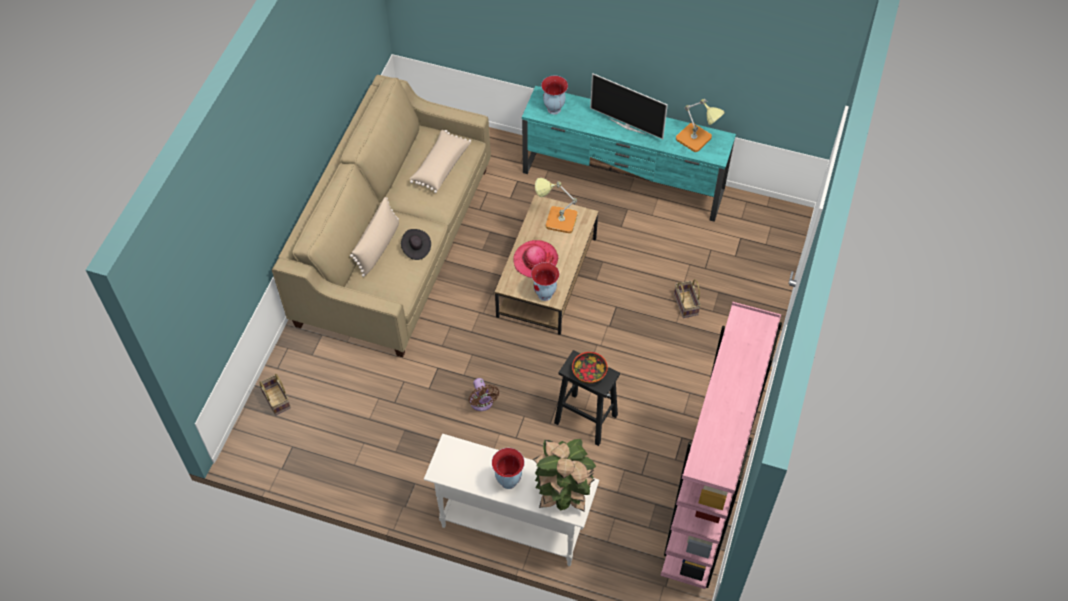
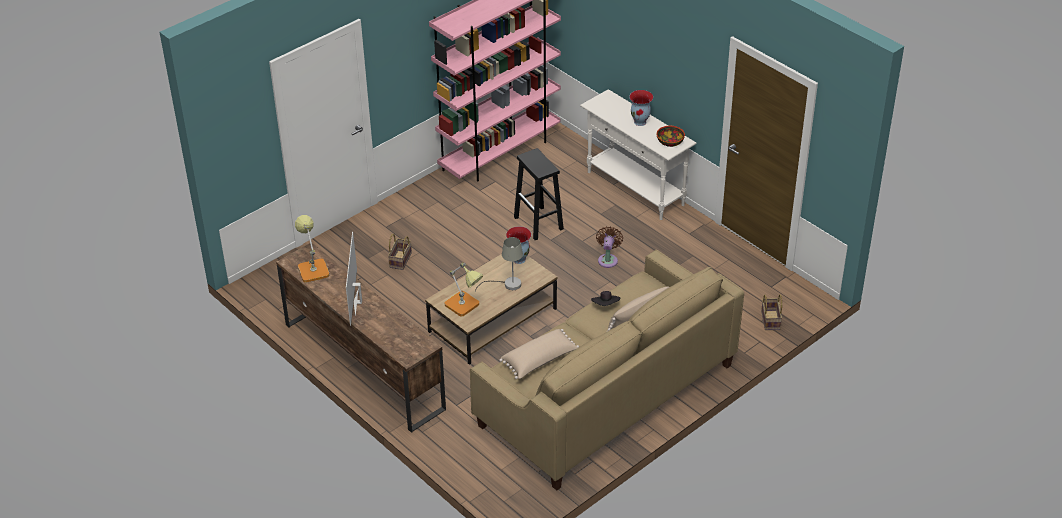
camera: 150 degrees left, 15 degrees down
(535, 260) = (507, 284): hat -> grey table lamp
(554, 109) = (408, 340): vase -> none
(563, 492) = (608, 106): potted plant -> none
(589, 373) = (538, 162): bowl -> bowl (670, 142)
(624, 181) = (363, 365): turquoise tv stand -> brown tv stand
(627, 126) = (357, 302): television -> television turned 150 degrees counterclockwise

